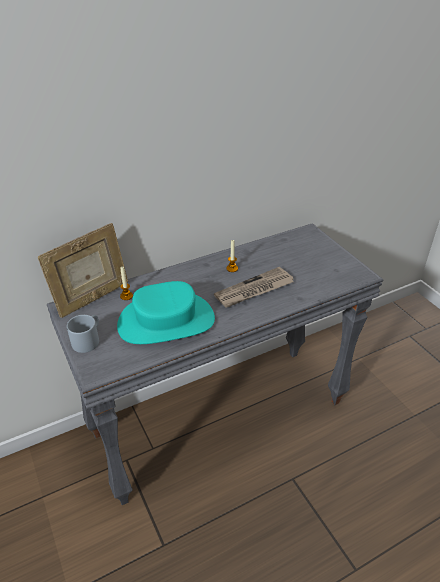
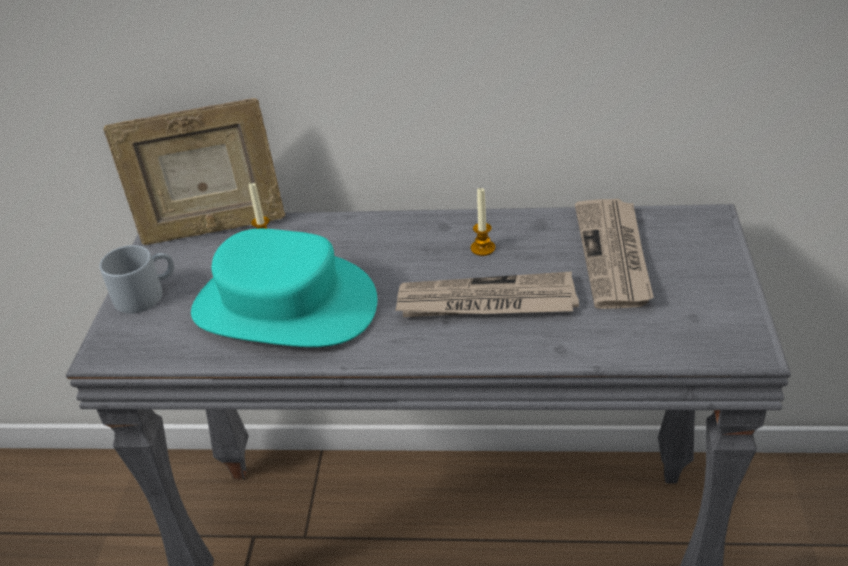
camera: 35 degrees right, 0 degrees up
(287, 256) = (614, 256): none -> newspaper

